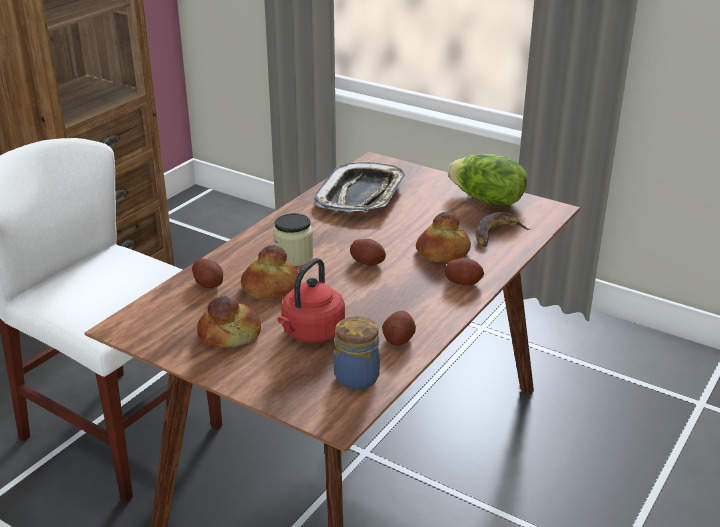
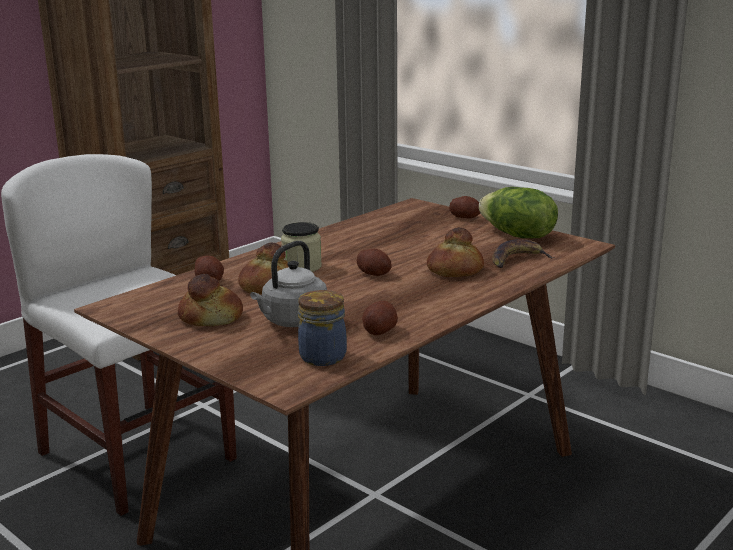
camera: 10 degrees right, 10 degrees down
(311, 333) = (292, 321): red kettle -> grey kettle
(361, 195) = (390, 227): tray -> none
(463, 282) = (466, 293): potato -> potato (465, 217)

